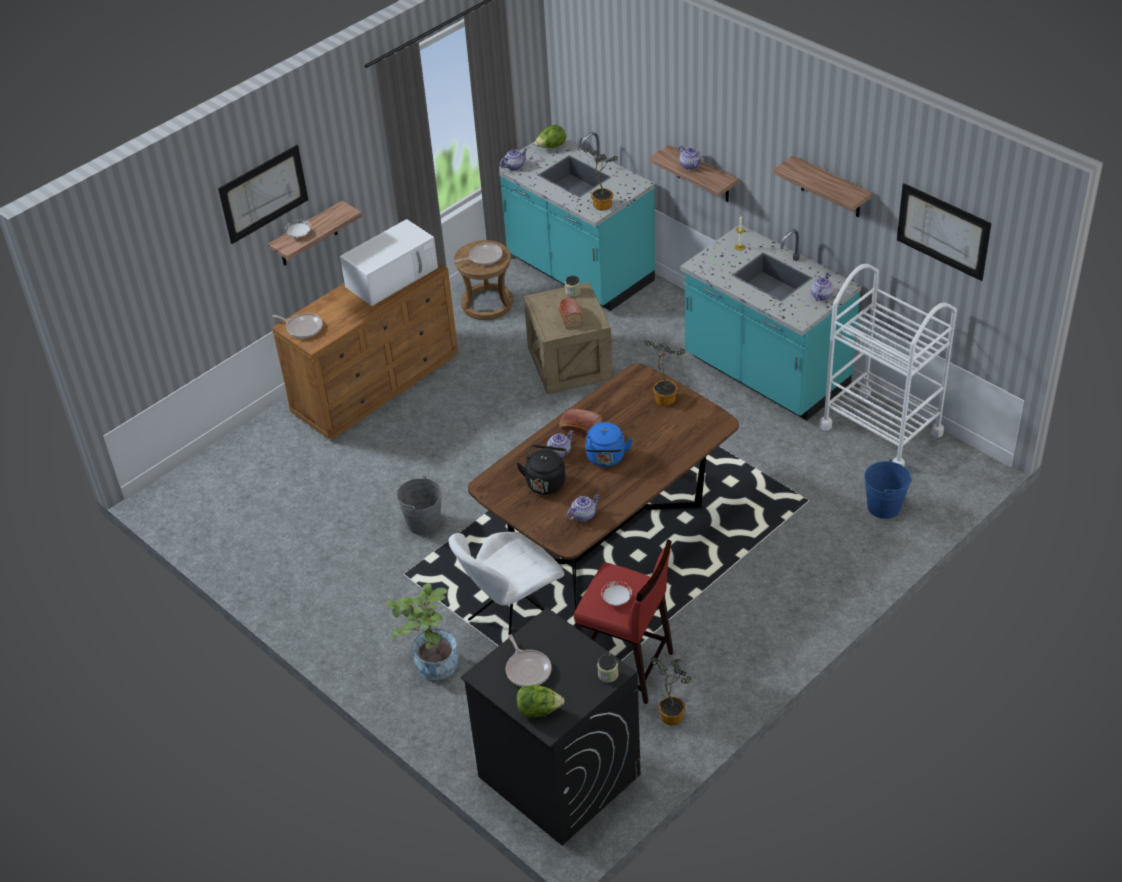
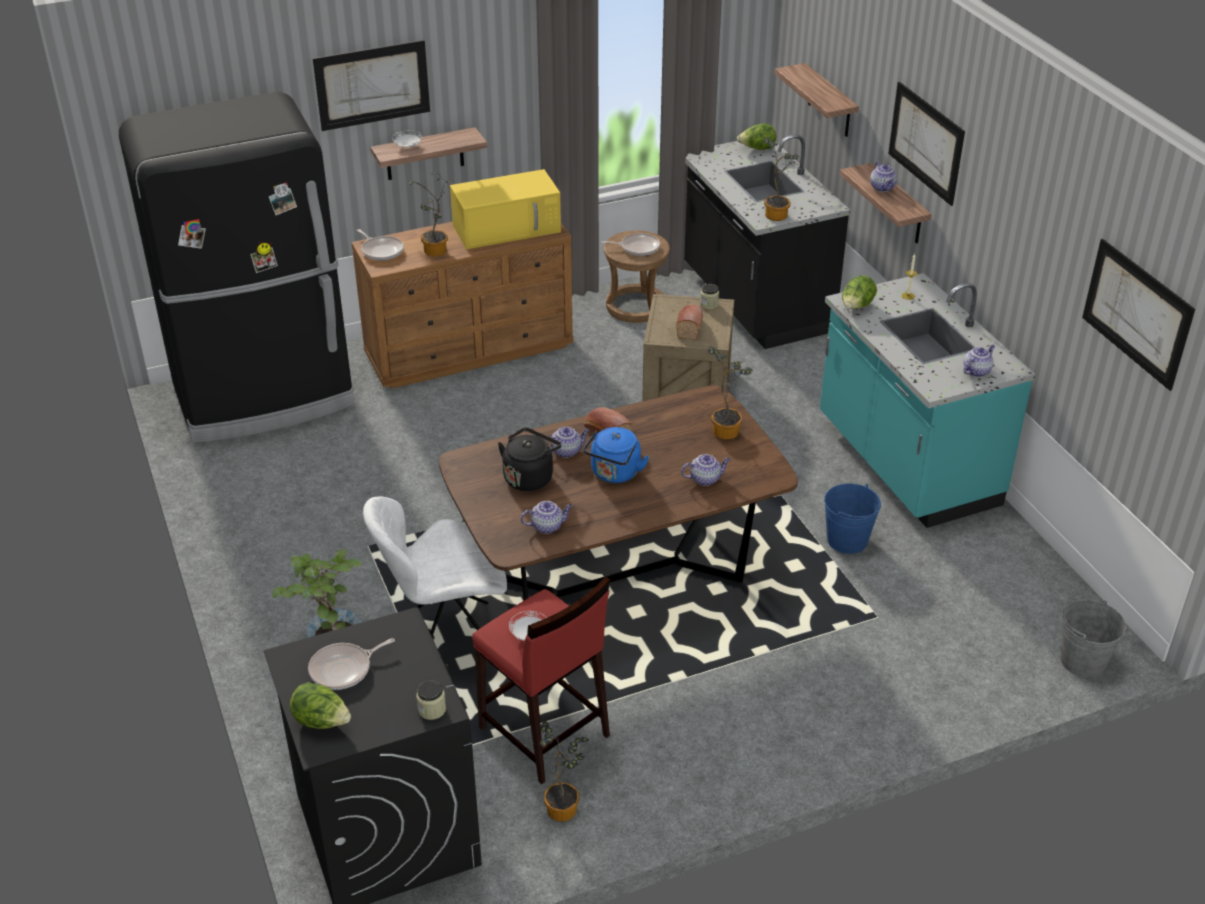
camera: 20 degrees right, 5 degrees down
(232, 478) = (265, 396): none -> black fridge
(348, 316) = (435, 252): none -> potted plant
(392, 276) = (508, 228): white microwave -> yellow microwave
(423, 523) = (424, 500): grey bucket -> grey bucket (1082, 661)
(514, 166) = (705, 157): teapot -> teapot (705, 479)
(527, 669) = (344, 669): frying pan -> frying pan turned 60 degrees clockwise
(577, 271) = (753, 301): turquoise counter -> black counter
(708, 268) = (856, 307): none -> lettuce
(723, 126) = (926, 142): none -> picture
(831, 188) = (1023, 237): shelf -> shelf (829, 102)
(881, 430) = (1014, 566): white cart -> none
(884, 507) = (969, 655): blue bucket -> blue bucket (847, 540)

